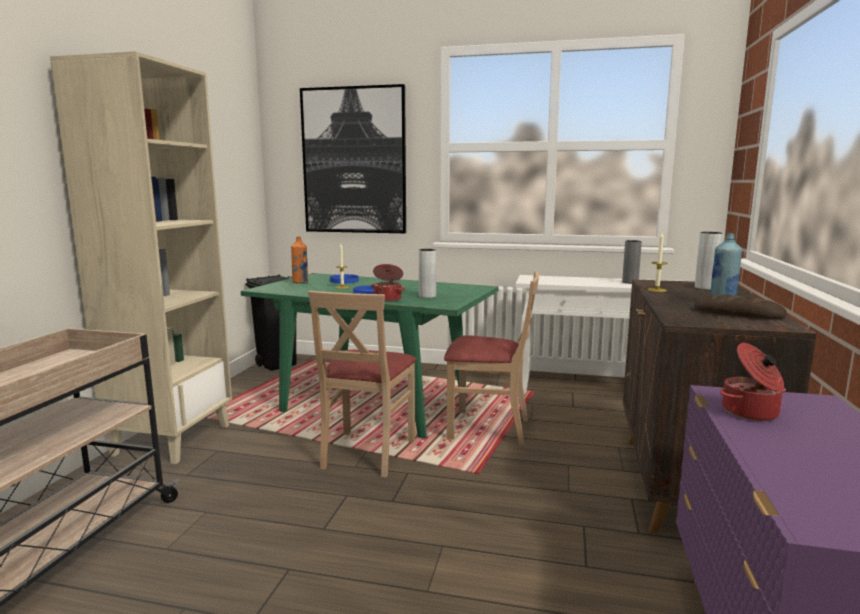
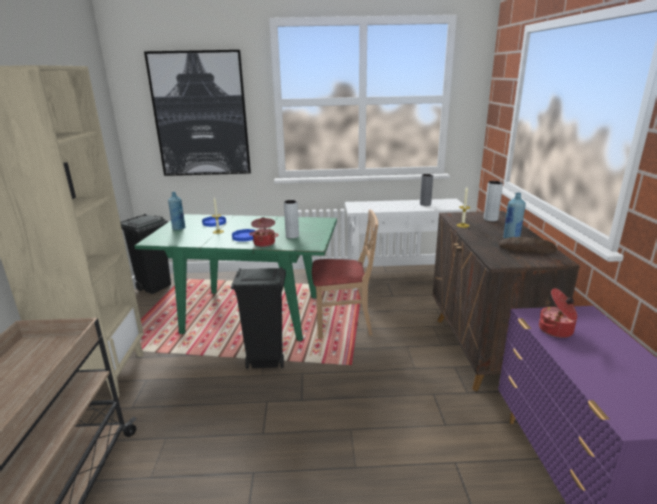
camera: 15 degrees left, 10 degrees up
(300, 282) = (179, 228): orange bottle -> blue bottle
(367, 453) = (265, 361): beige chair -> black trash can

